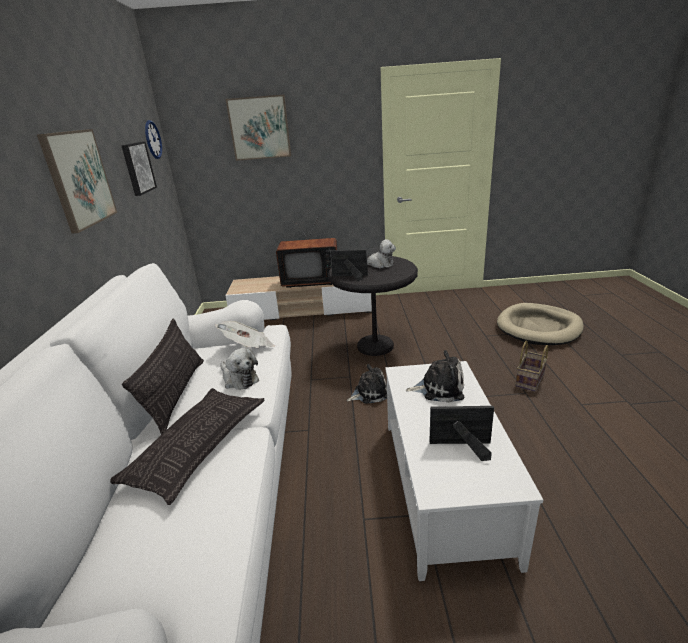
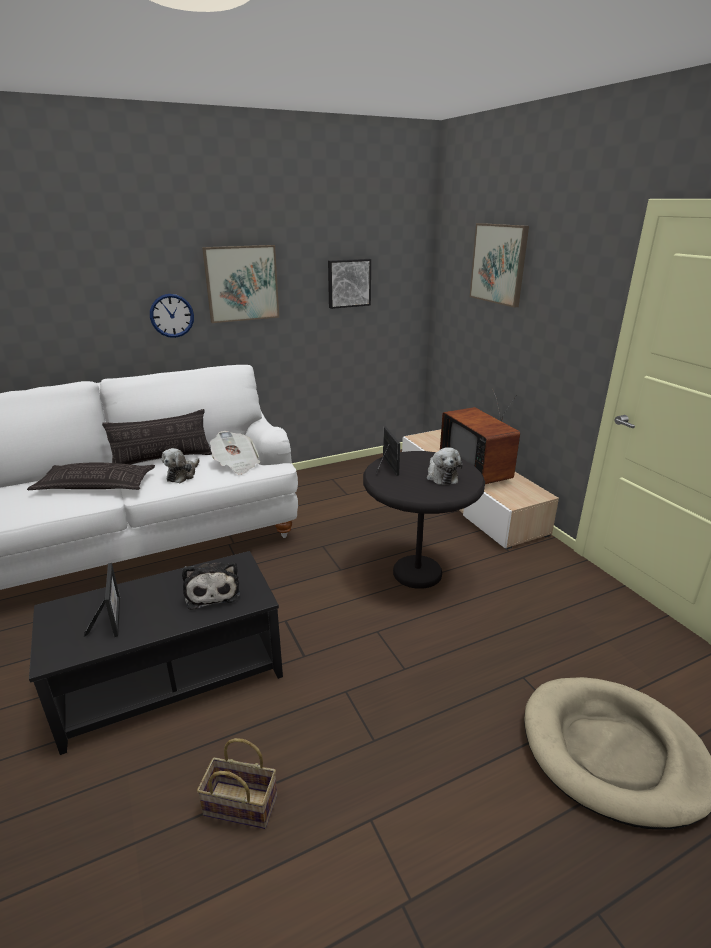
camera: 65 degrees right, 0 degrees up
(153, 139) = (401, 258): wall clock -> wall clock (172, 315)
(369, 393) = (314, 591): plush toy -> none
(442, 486) = (171, 675): white coffee table -> black coffee table
(530, 380) = (412, 745): basket -> basket (238, 806)

